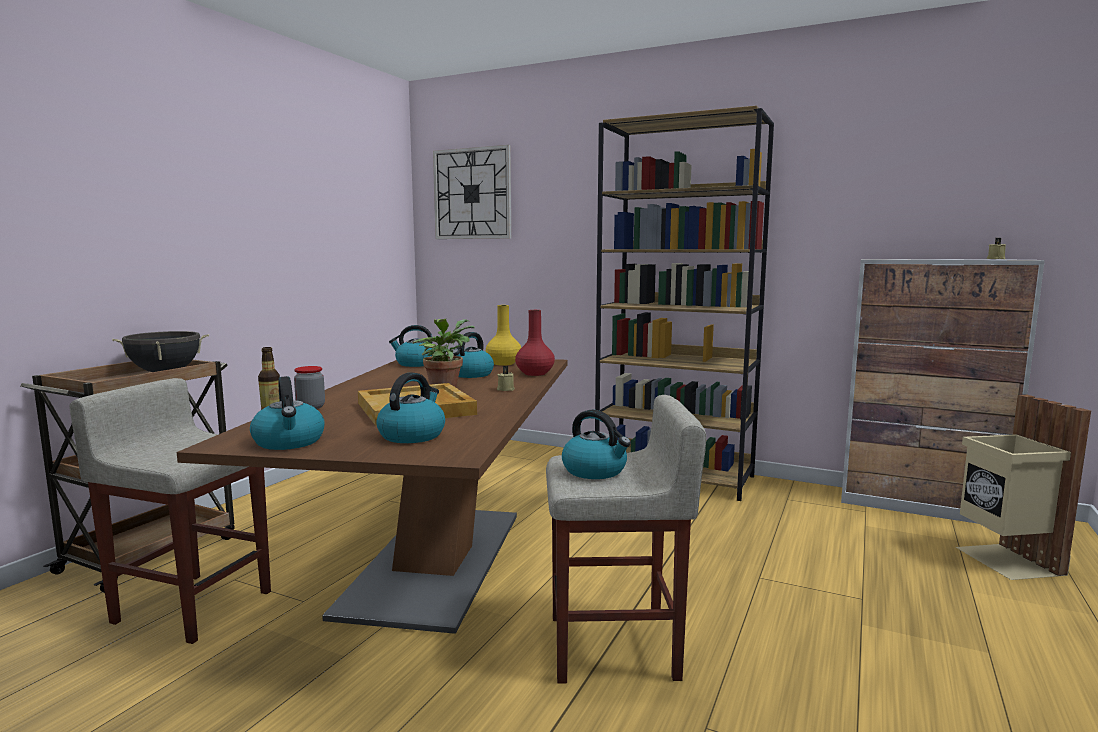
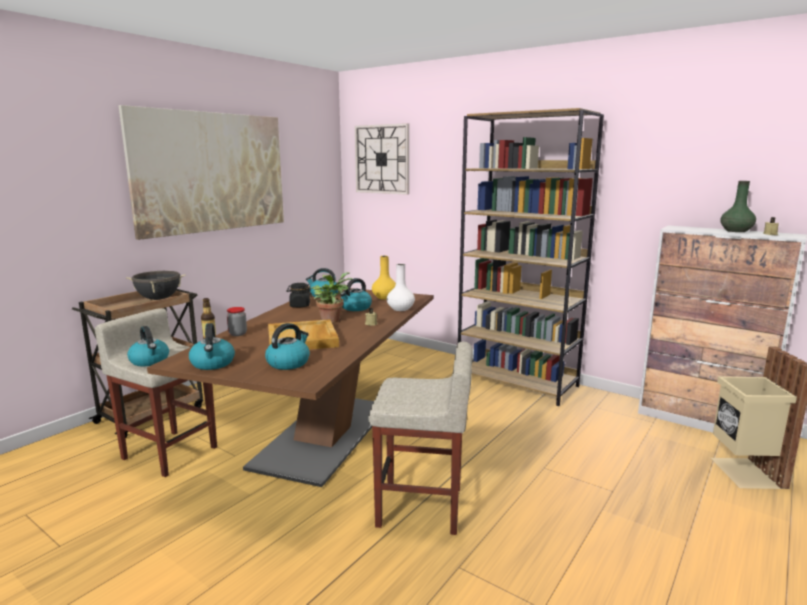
camera: 10 degrees right, 5 degrees up
(242, 195) = (212, 172): none -> picture
(387, 375) = (299, 306): none -> black jar
(534, 373) = (400, 309): red vase -> white vase
(595, 471) = (407, 393): kettle -> kettle (150, 361)
(950, 259) = (735, 231): none -> green vase

